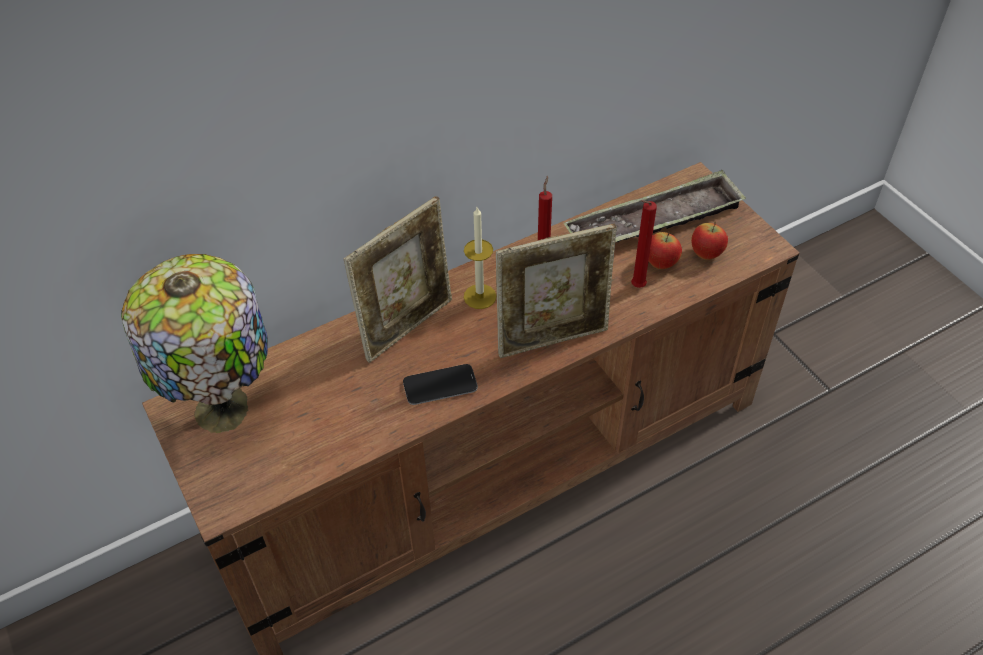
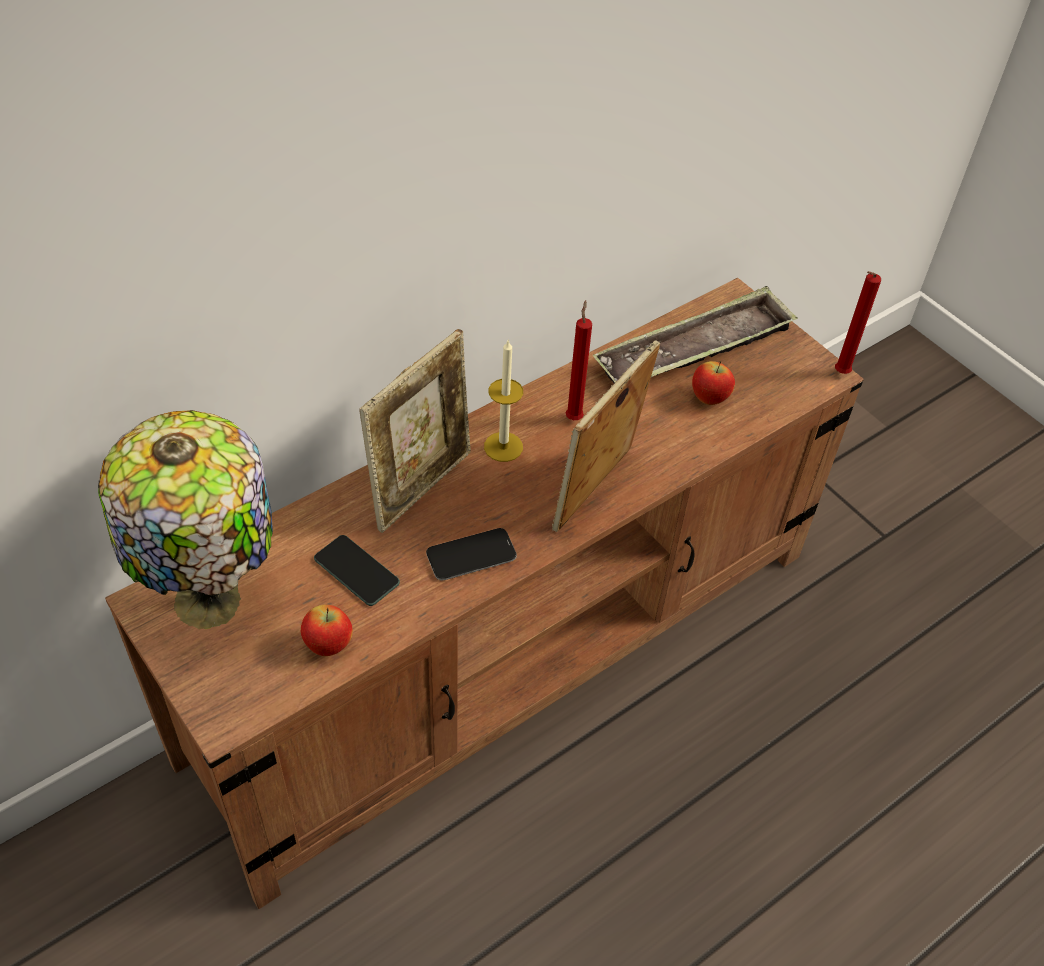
camera: 10 degrees left, 0 degrees up
(344, 393) = (356, 571): none -> phone
(553, 338) = (596, 492): picture frame -> picture frame turned 150 degrees clockwise
(636, 287) = (684, 427): red candle -> red candle (839, 374)
(706, 254) = (759, 385): apple -> apple (328, 645)

